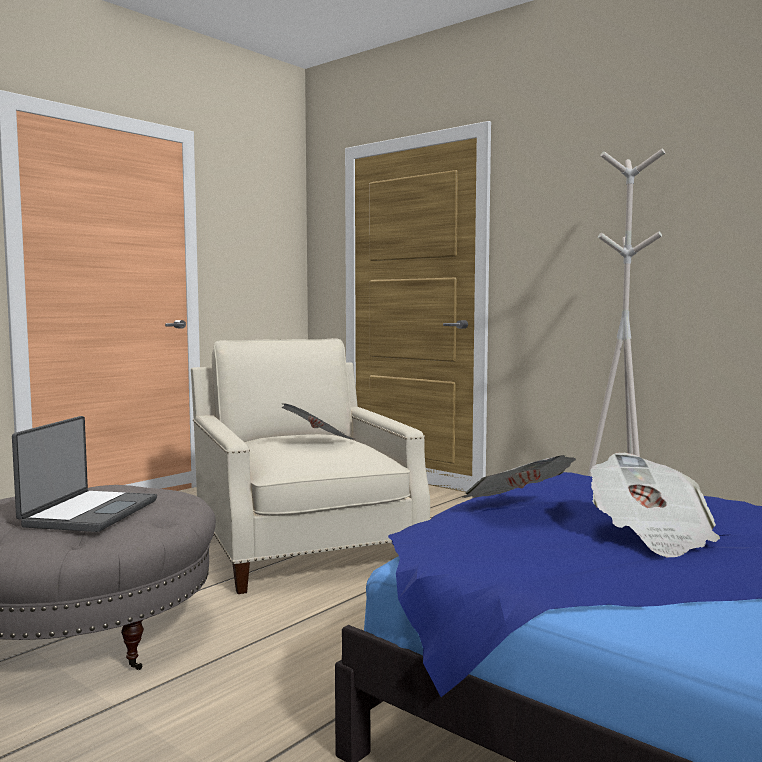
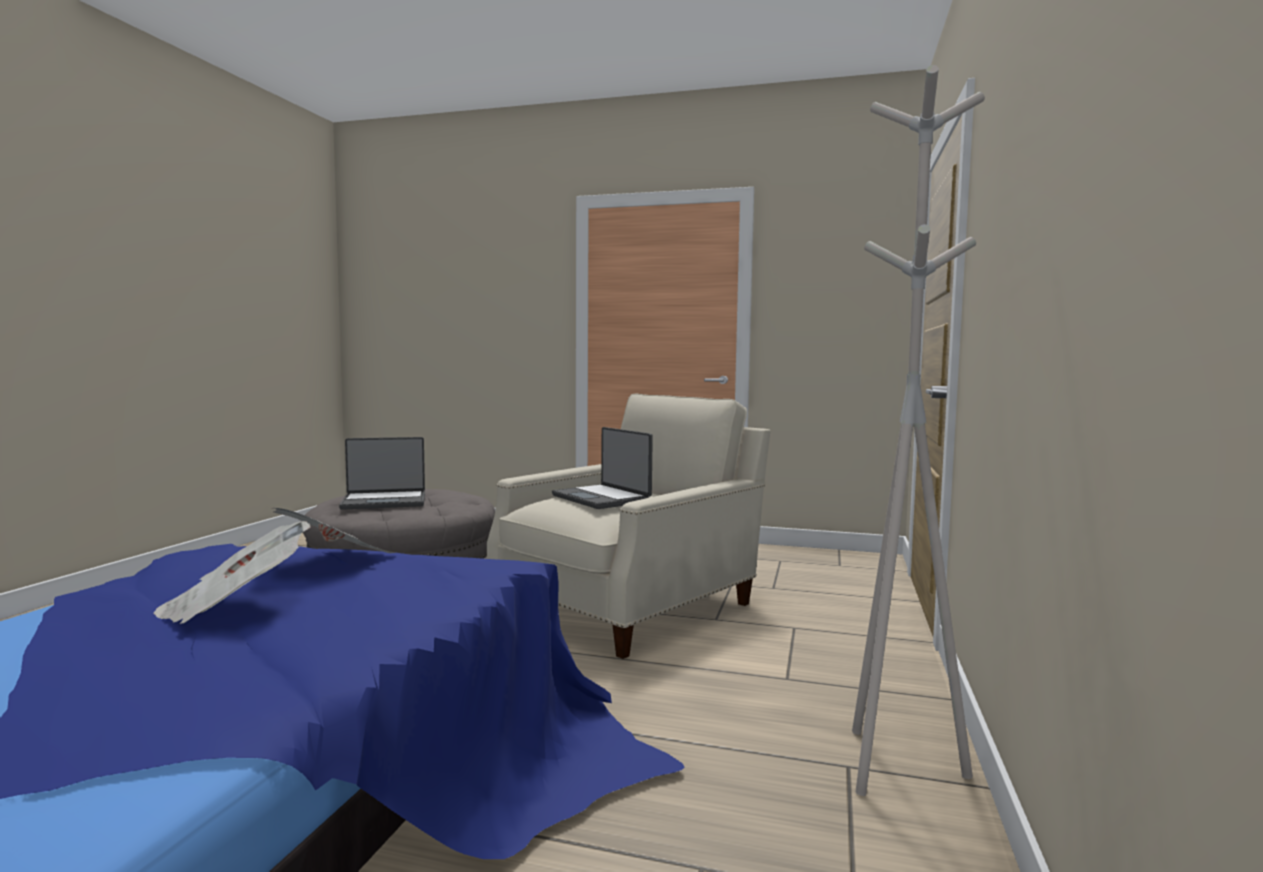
camera: 65 degrees right, 0 degrees up
(318, 442) = (602, 498): newspaper -> laptop

